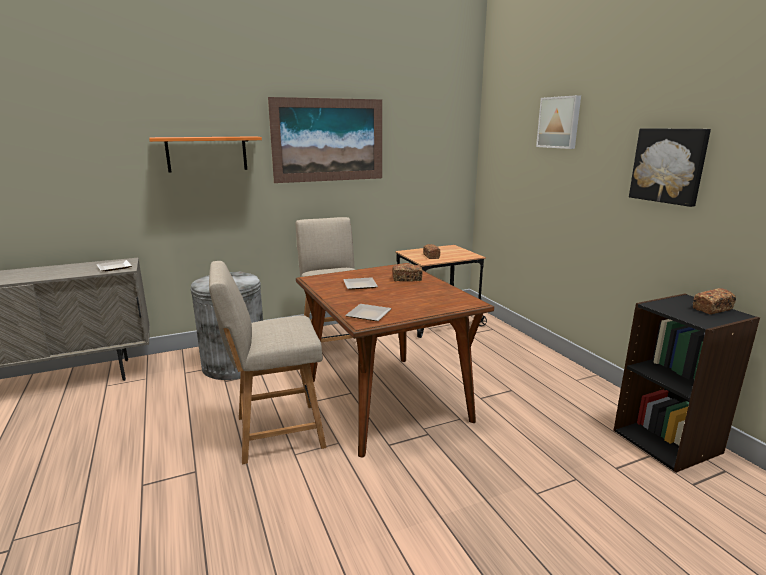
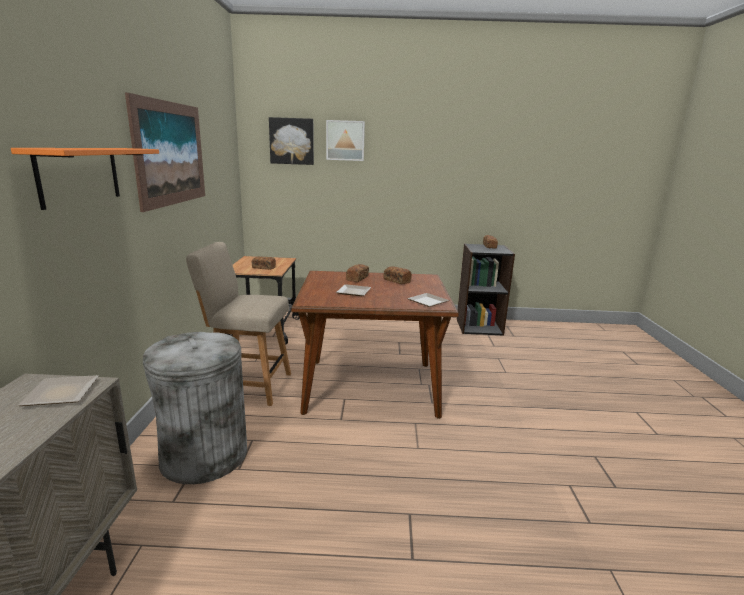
camera: 65 degrees left, 0 degrees up
(274, 433) = (377, 452): beige chair -> none
(425, 293) = (396, 281): none -> bread
(669, 165) = (441, 170): picture -> picture (292, 141)

